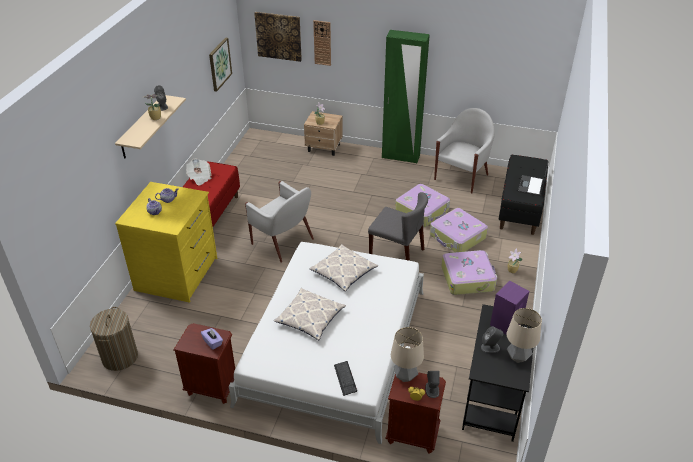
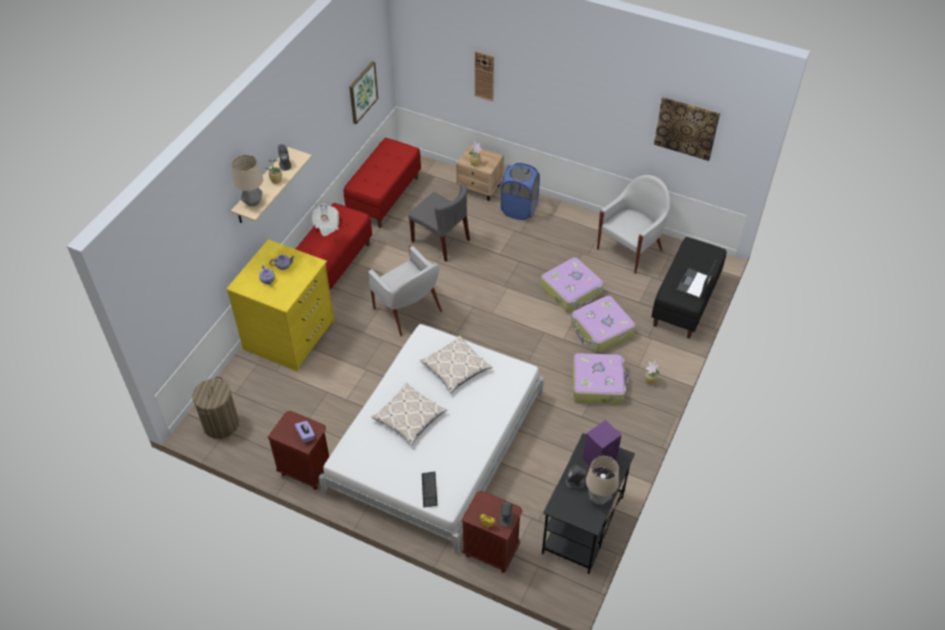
camera: 10 degrees right, 10 degrees up
(244, 162) = (384, 197): none -> red bench
(278, 36) = (435, 60): picture -> picture (686, 128)
(361, 159) = (519, 209): none -> blue laundry basket
(397, 253) = (529, 342): grey chair -> grey chair (441, 241)
(400, 157) = (566, 212): green wardrobe -> none
(405, 377) = (483, 500): table lamp -> table lamp (252, 202)

